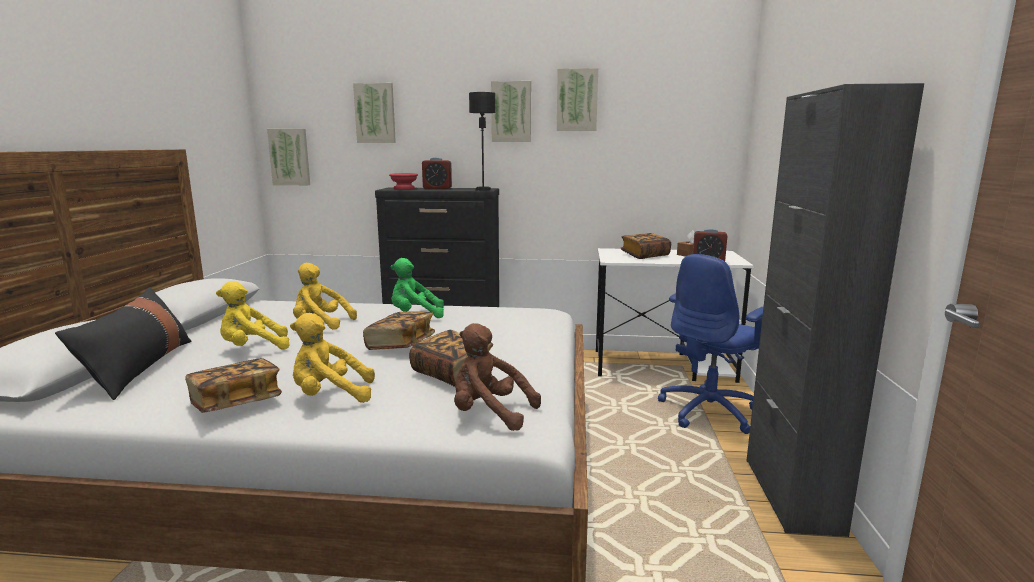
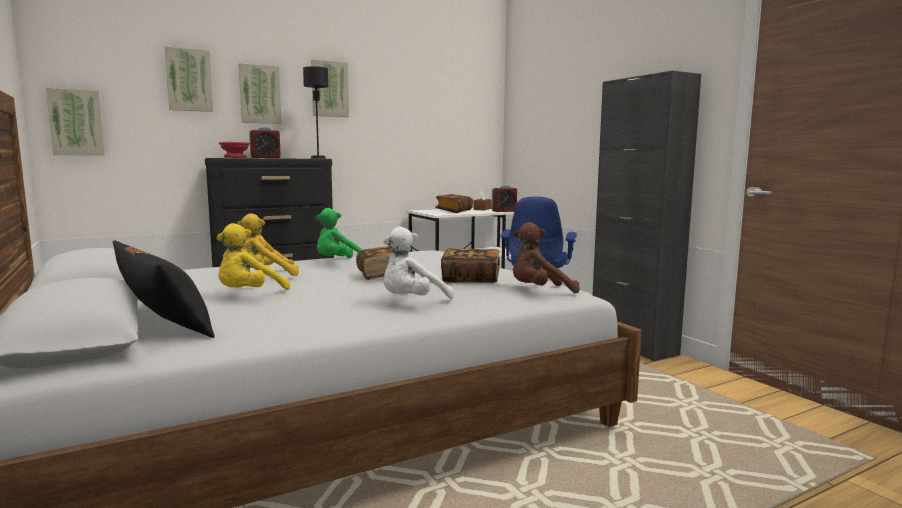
camera: 35 degrees left, 5 degrees down
(236, 403) = (346, 317): book -> none
(330, 396) = (412, 302): yellow plush toy -> white plush toy
(577, 100) = (384, 83): picture -> picture (259, 94)

